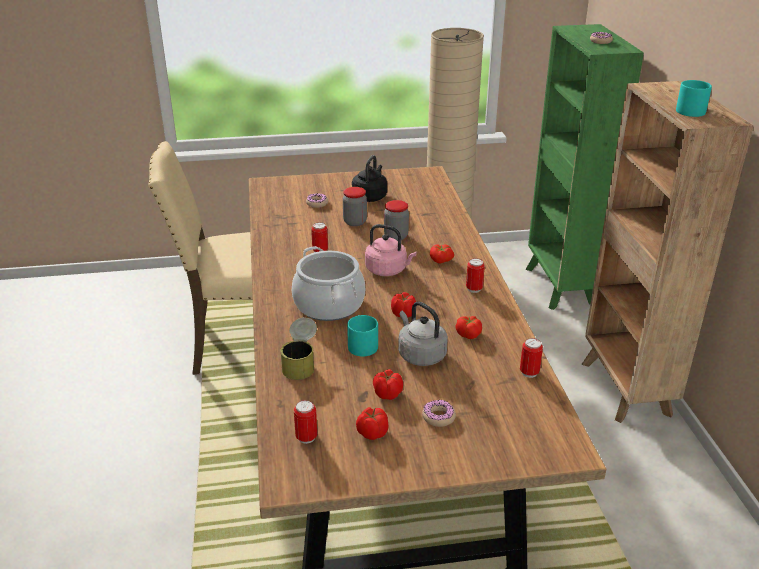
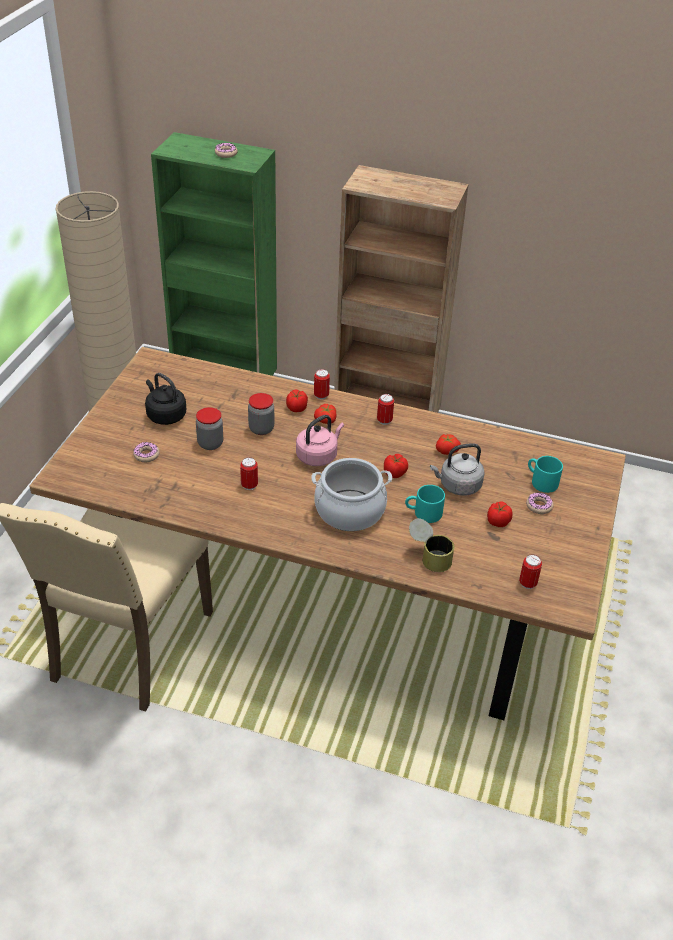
camera: 65 degrees left, 10 degrees up
(372, 433) = (539, 546): tomato -> tomato (296, 408)
(529, 372) = (512, 441): can -> can (321, 395)
(690, 110) = (422, 192): turquoise mug -> turquoise mug (540, 481)

